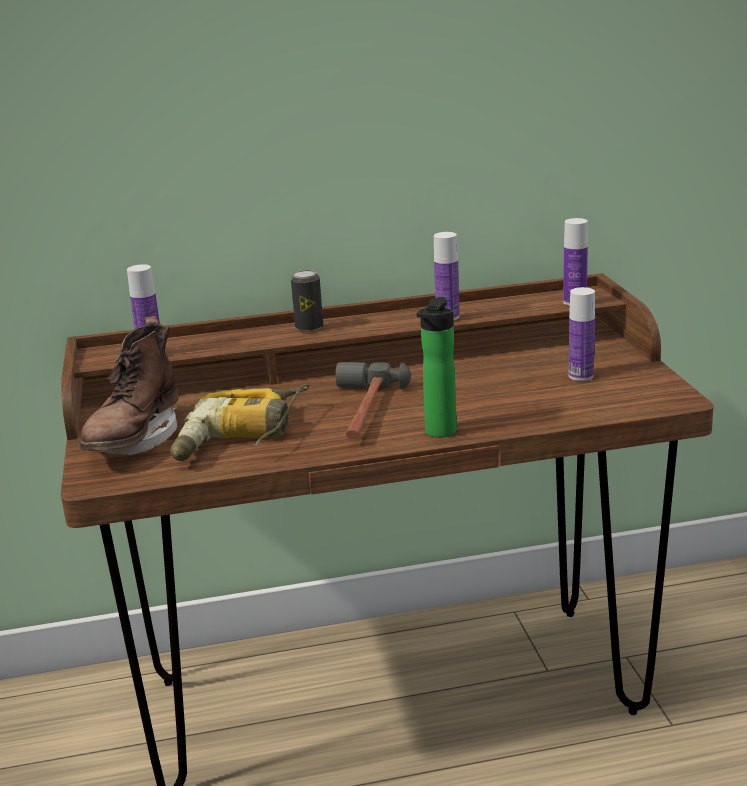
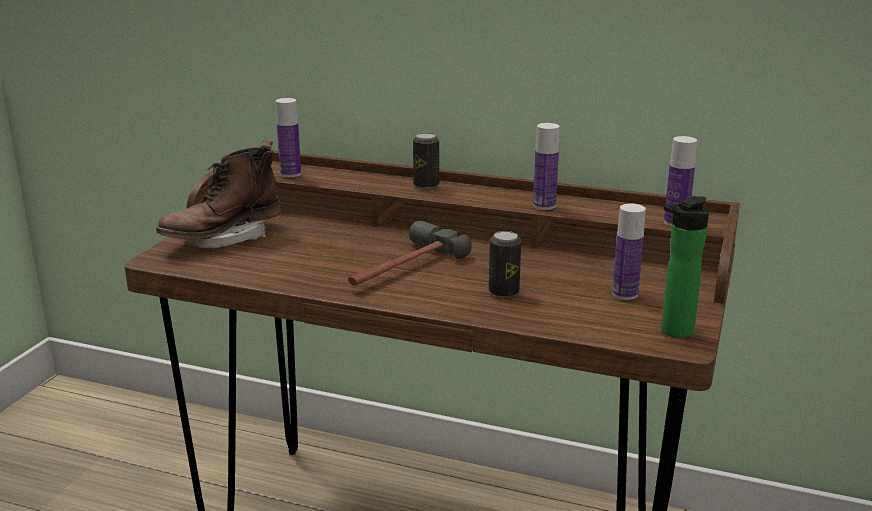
camera: 30 degrees right, 0 degrees up
(242, 437) = (291, 259): power drill -> none
(439, 433) = (431, 304): bottle -> bottle (673, 332)
(483, 404) = (504, 292): none -> can

